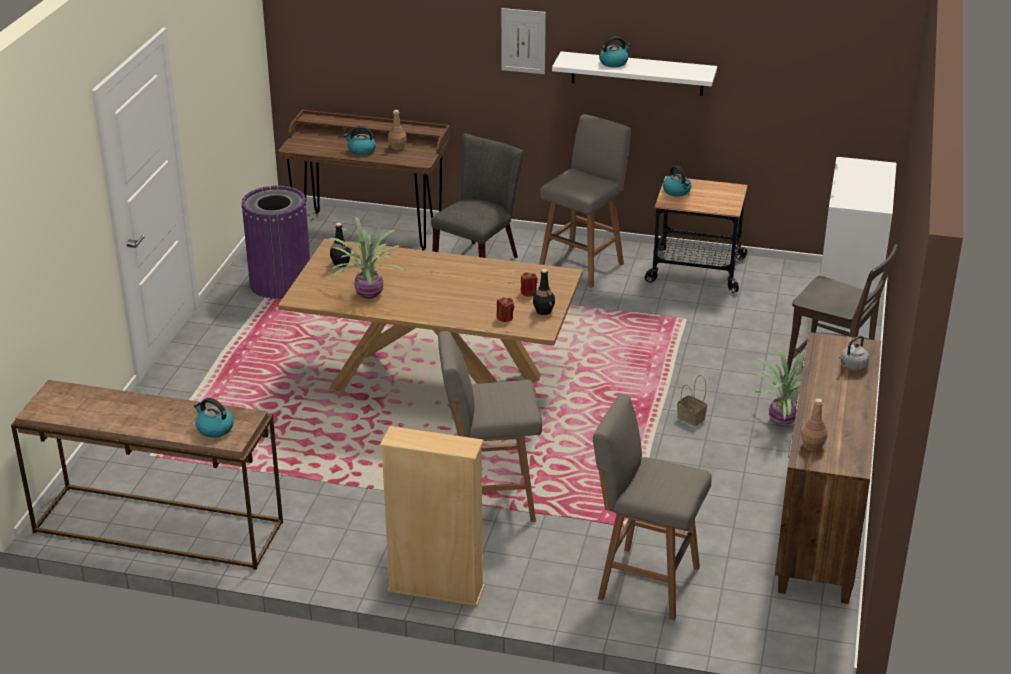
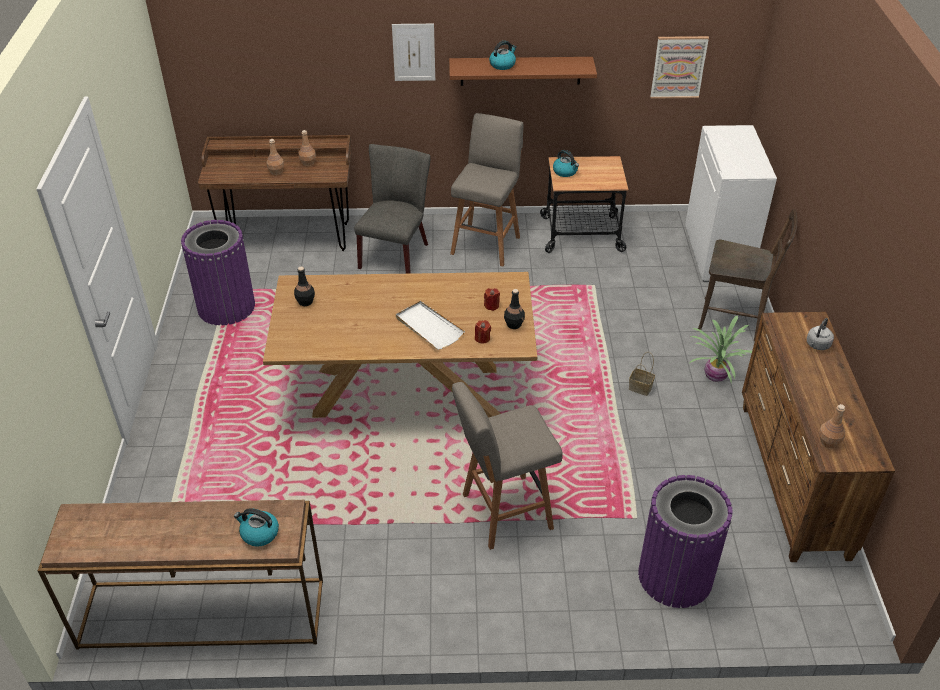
camera: 15 degrees left, 10 degrees up
(361, 151) = (276, 172): kettle -> brown bottle
(368, 293) = (345, 332): potted plant -> none
(436, 589) = (494, 628): beige bookcase -> none
(454, 301) = (429, 327): none -> white tray
(637, 73) = (520, 71): white shelf -> brown shelf
(645, 581) = (675, 576): grey stool -> purple trash can
(814, 88) = (678, 67): none -> picture

